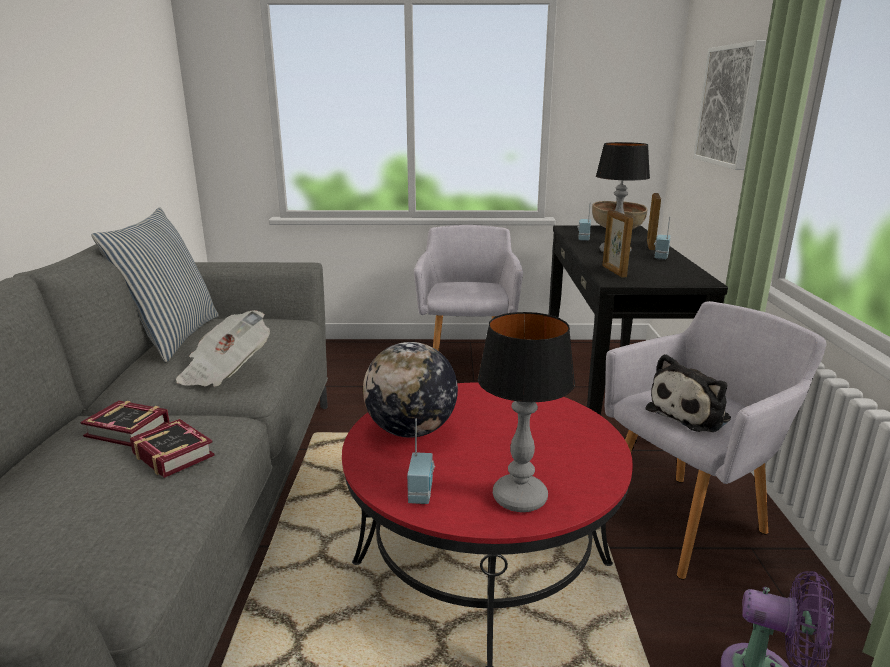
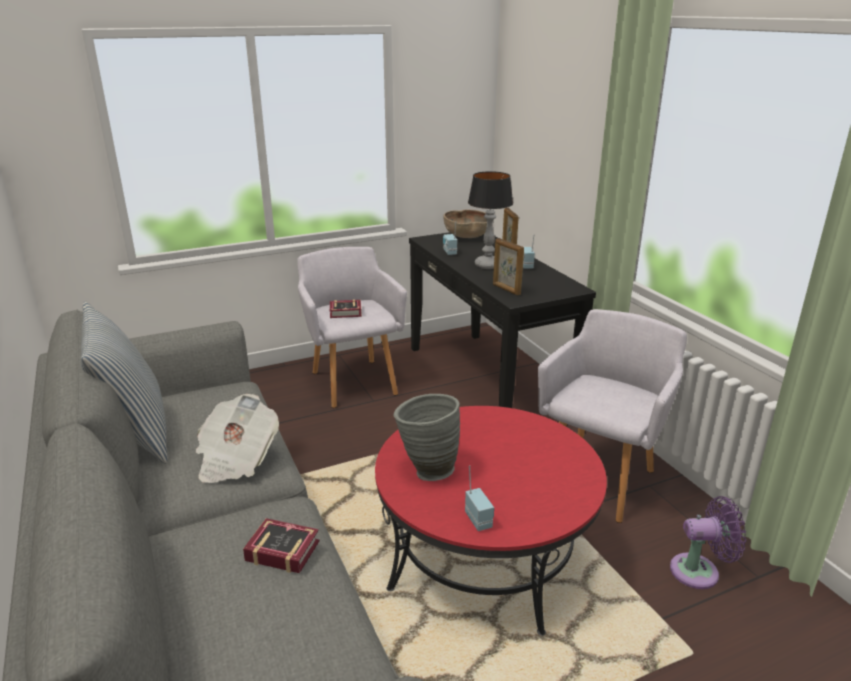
camera: 25 degrees left, 5 degrees up
(128, 431) = (215, 542): book -> book (347, 313)
(411, 431) = (426, 470): globe -> grey vase
(519, 499) = (547, 503): table lamp -> none
(691, 413) = (606, 401): plush toy -> none
(729, 105) = (561, 135): picture -> none

